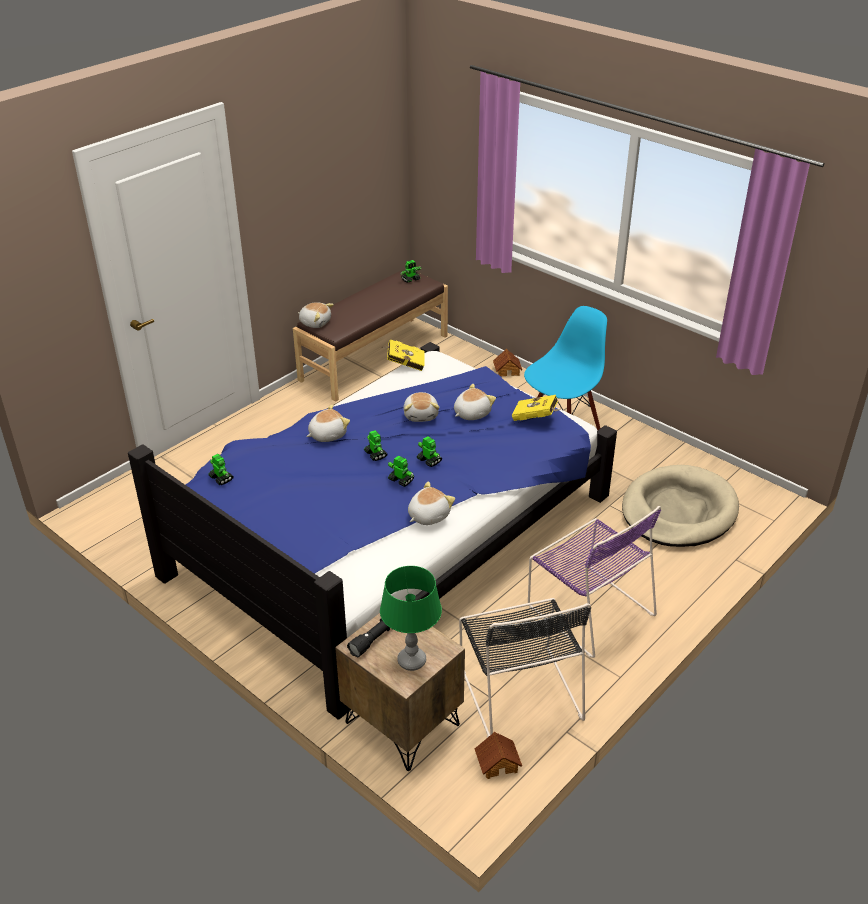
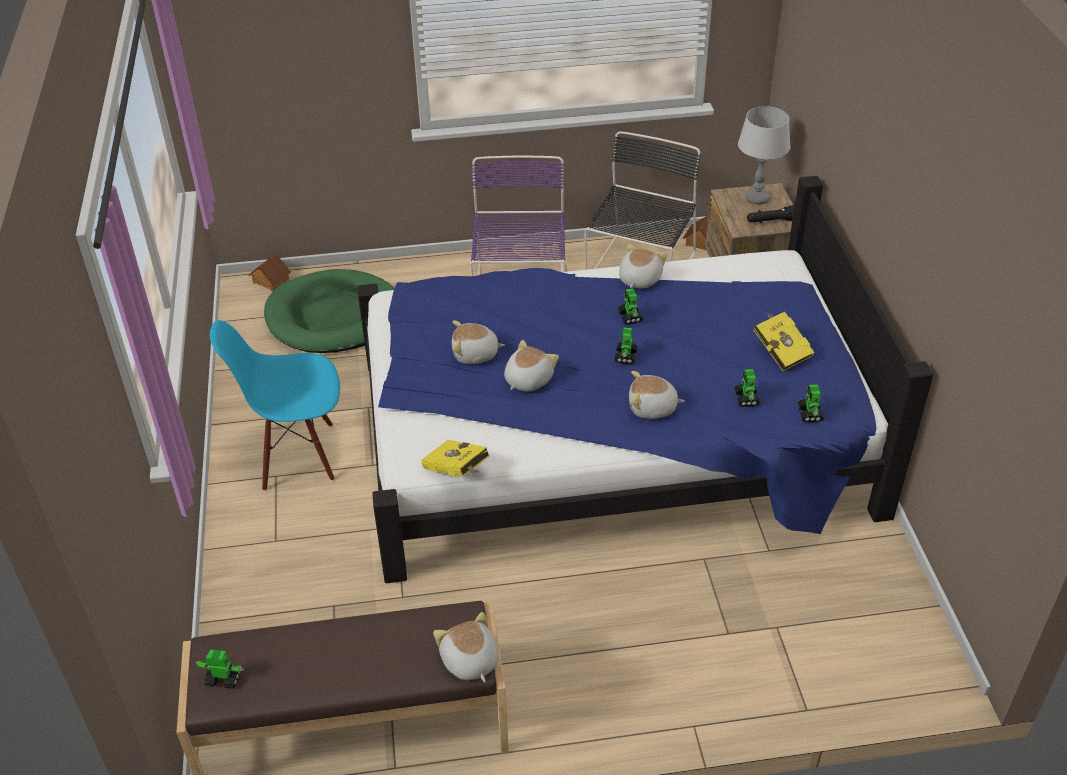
camera: 140 degrees left, 5 degrees up
(412, 661) = (756, 198): green table lamp -> grey table lamp
(428, 515) = (638, 279): plush toy -> plush toy turned 120 degrees clockwise
(429, 460) = (581, 323): toy robot -> toy robot (746, 398)
(507, 370) = (227, 579): toy house -> toy house (270, 280)
(536, 418) = (425, 312): yellow book -> yellow book (780, 351)
(678, 511) = (334, 317): beige dog bed -> green dog bed

